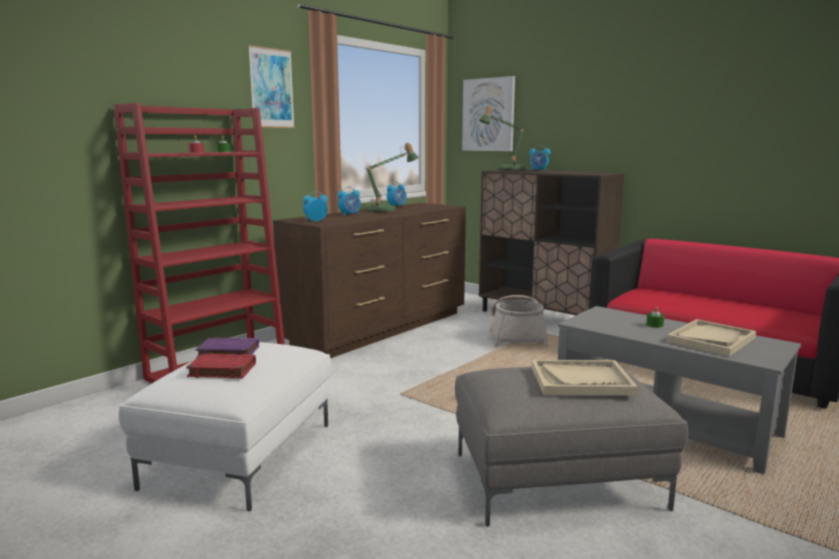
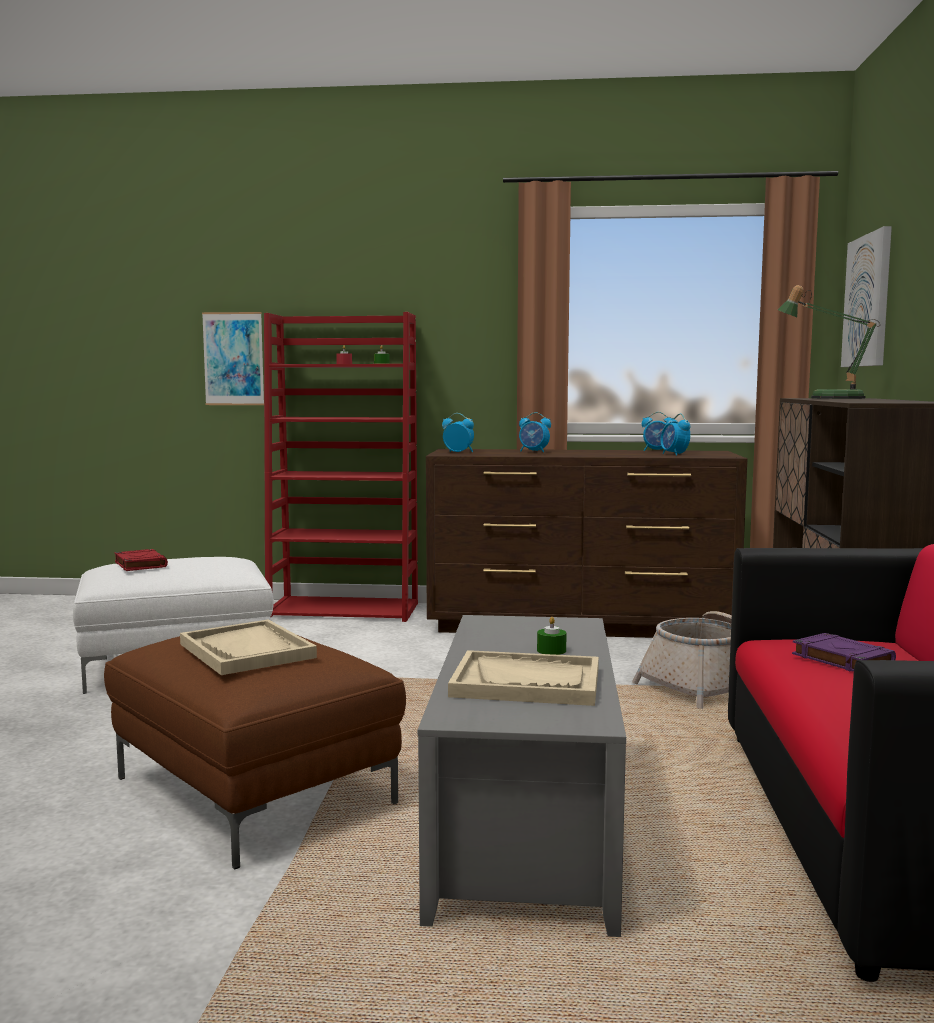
camera: 55 degrees right, 5 degrees down
(227, 352) = (187, 557): purple book -> purple book (841, 659)
(271, 88) = (471, 287): picture -> picture (233, 359)
(387, 210) = (608, 452): table lamp -> none
(538, 170) = (869, 399): alarm clock -> alarm clock (674, 454)
(558, 479) = (257, 791): grey ottoman -> brown ottoman

